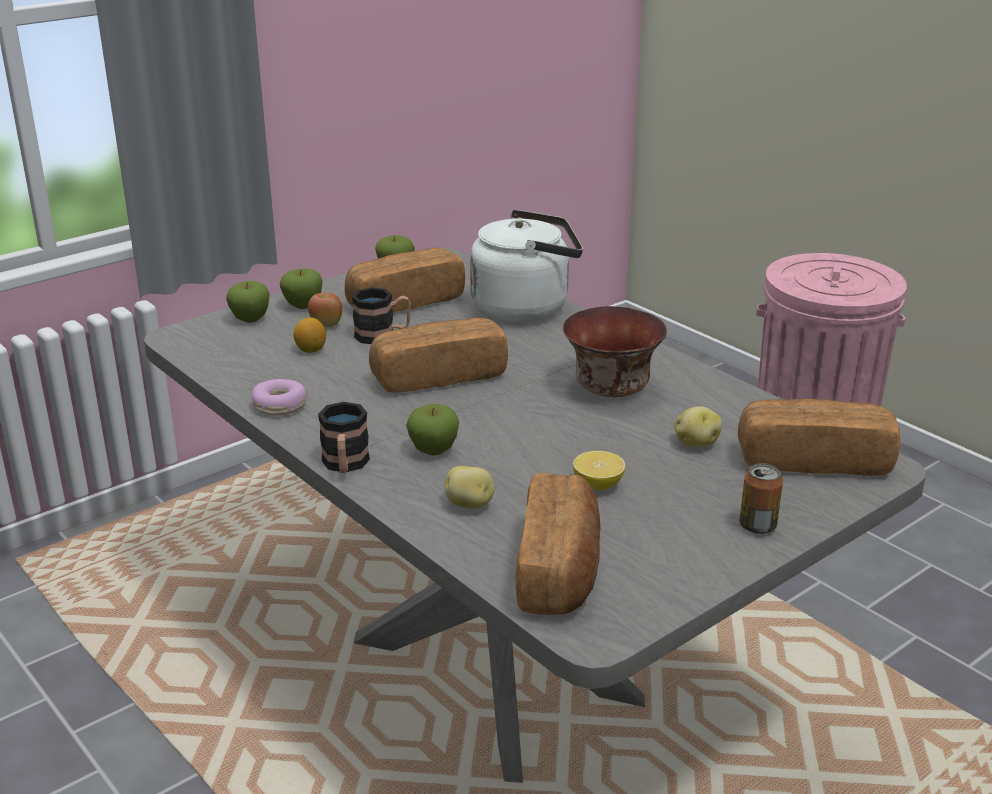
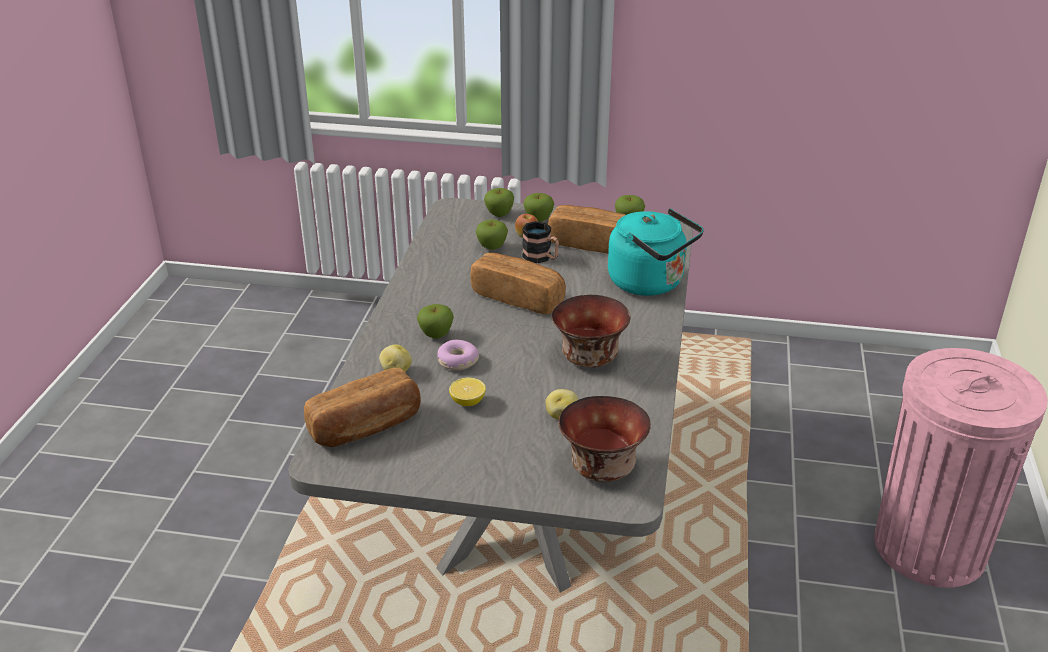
camera: 50 degrees right, 5 degrees up
(280, 406) = (421, 270): donut -> donut (457, 361)
(310, 350) = (492, 247): lemon -> apple
(345, 465) = (387, 317): mug -> none
(526, 307) = (650, 283): white kettle -> turquoise kettle
(757, 526) = (492, 476): can -> none
(814, 460) = (601, 469): bread -> bowl

